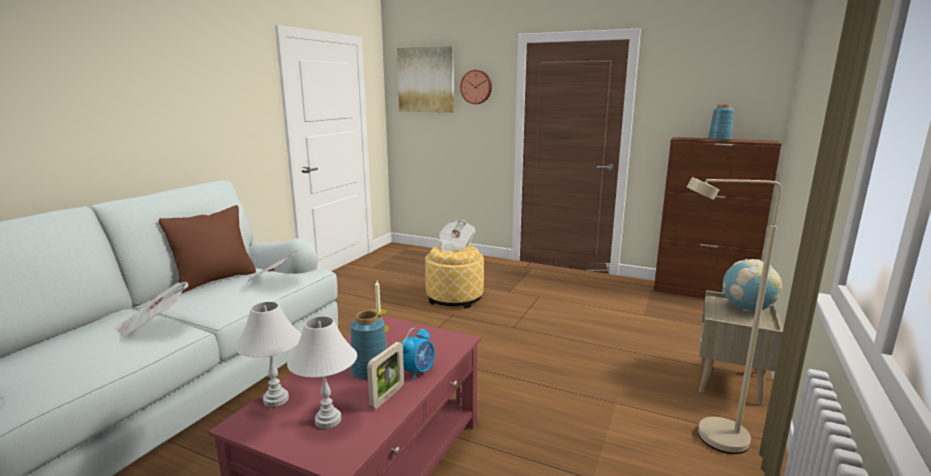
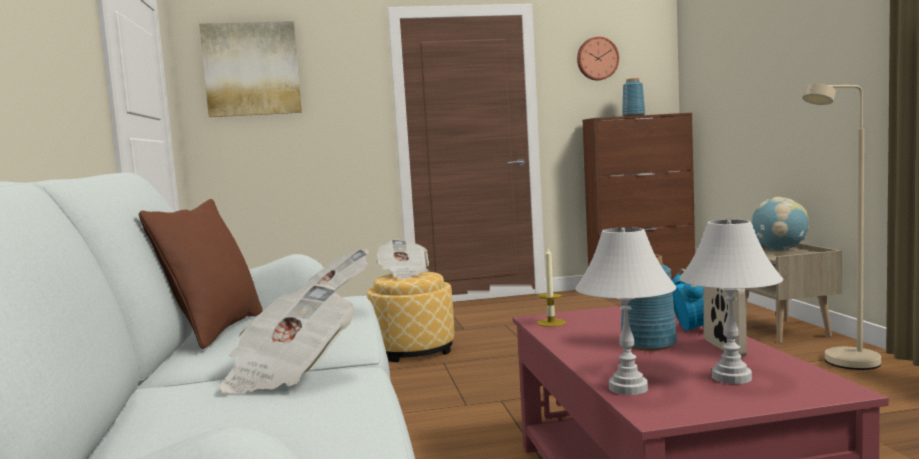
camera: 35 degrees left, 10 degrees down
(476, 87) = (334, 76): wall clock -> wall clock (597, 58)

